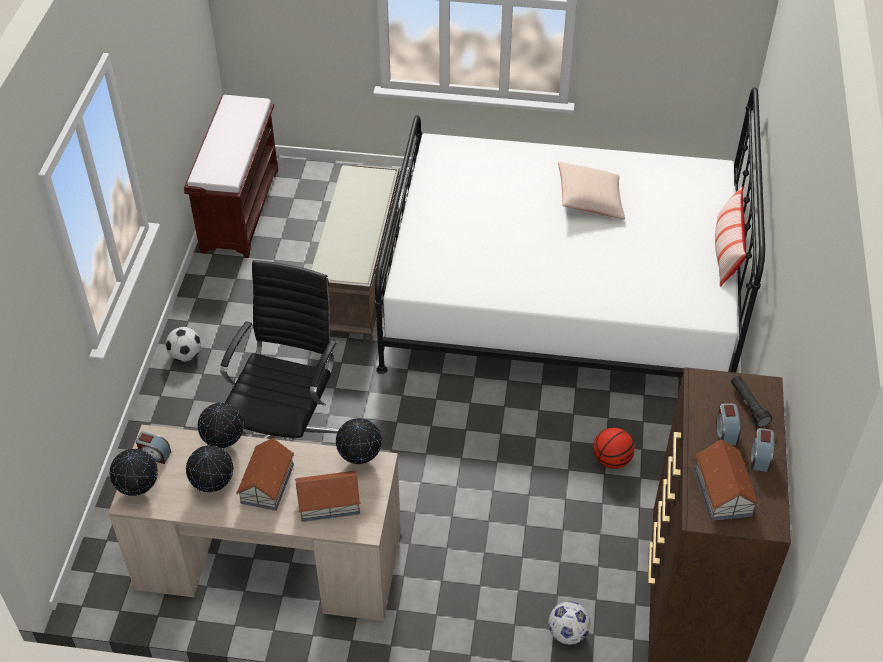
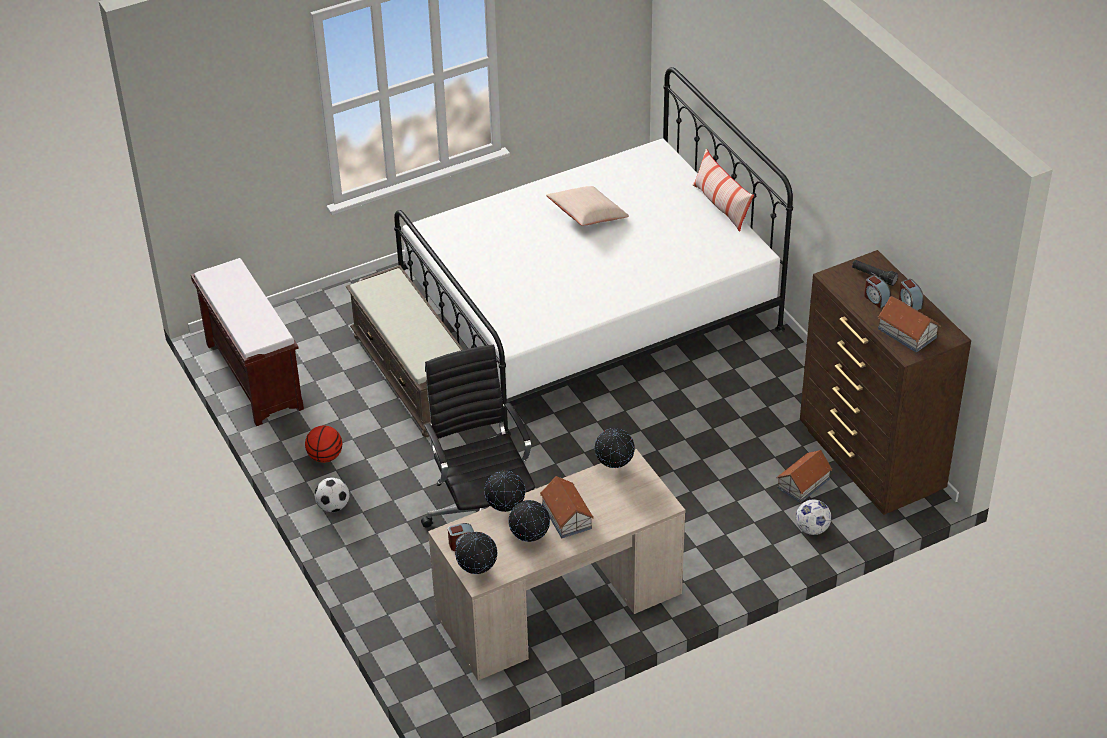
camera: 35 degrees left, 5 degrees down
(329, 502) = (623, 503): toy house -> toy house (804, 483)
(611, 460) = (736, 405): basketball -> basketball (325, 457)

